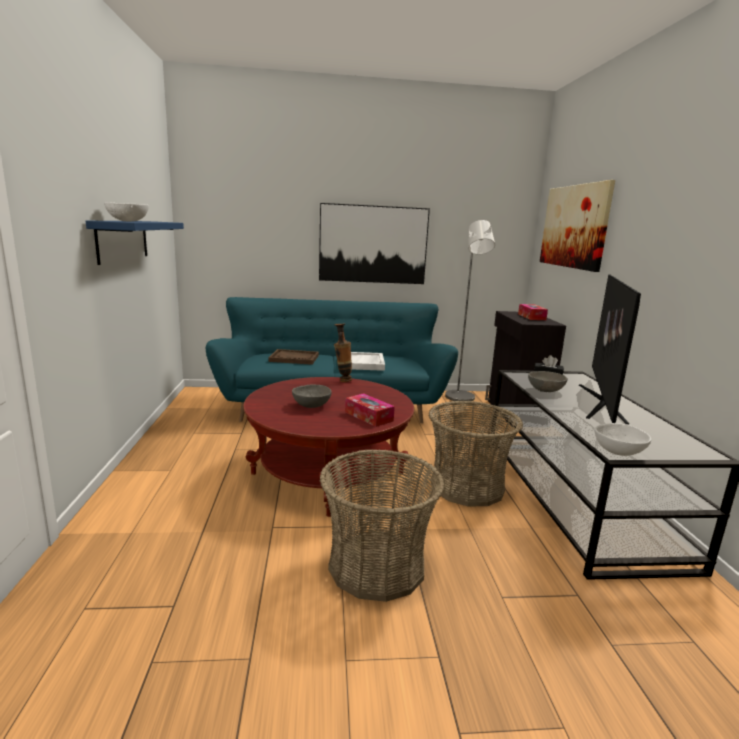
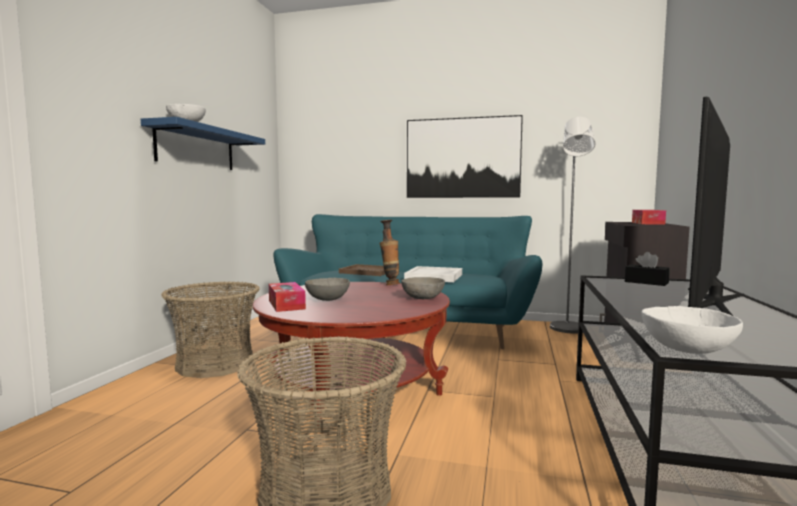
camera: 20 degrees right, 10 degrees down
(368, 416) = (379, 310): tissue box -> tissue box (286, 304)
(467, 487) = (516, 418): basket -> basket (215, 364)
(545, 390) = (629, 292): grey bowl -> grey bowl (423, 298)
(574, 226) = (693, 103): picture -> none

